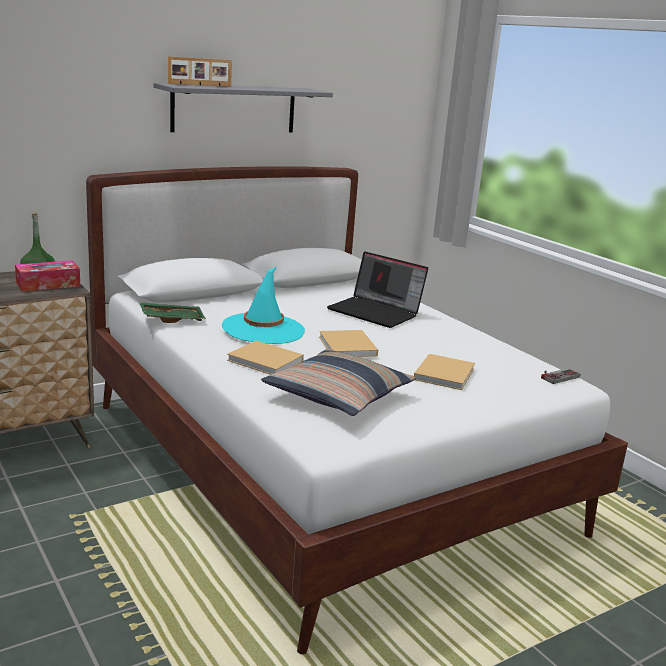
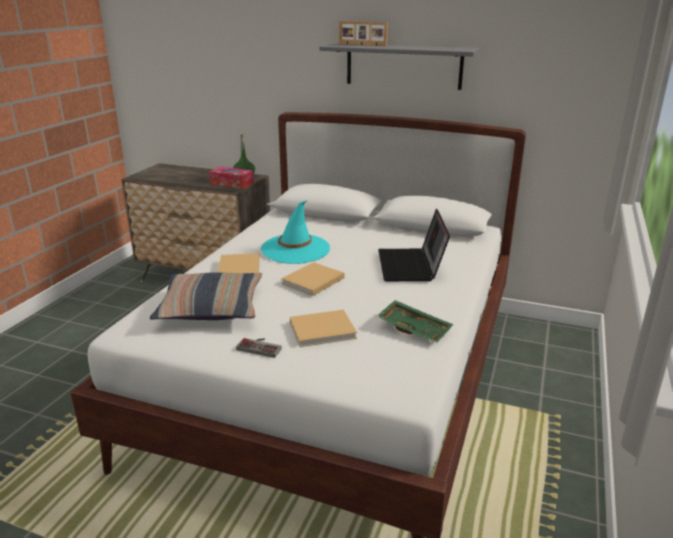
camera: 55 degrees right, 5 degrees up
(172, 319) = (266, 225): green tray -> green tray (414, 328)
(556, 375) = (414, 380): game controller -> game controller (261, 346)

